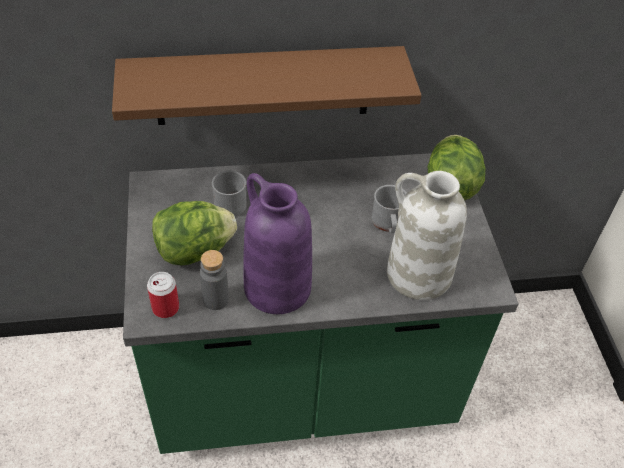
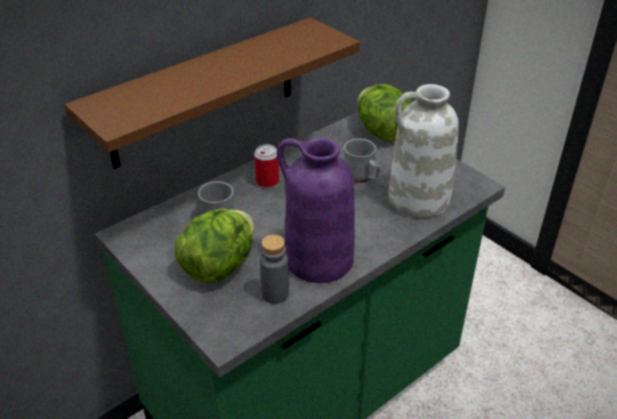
camera: 30 degrees left, 10 degrees down
(165, 308) = (235, 322): can -> can (267, 181)

